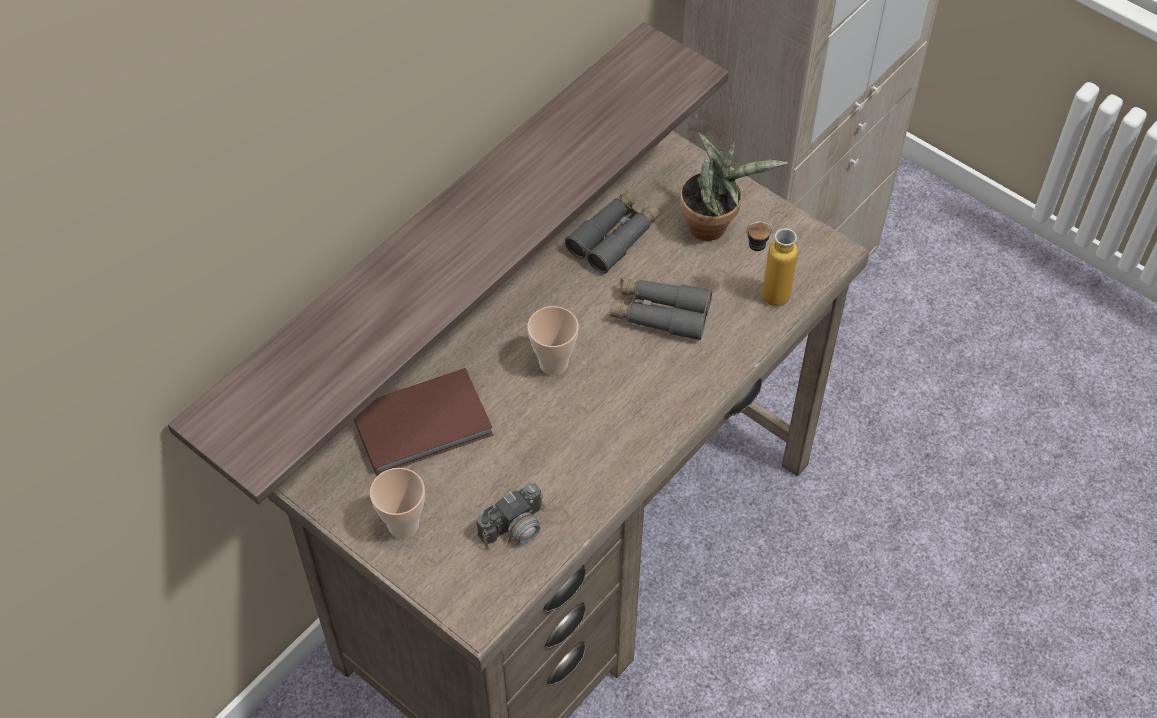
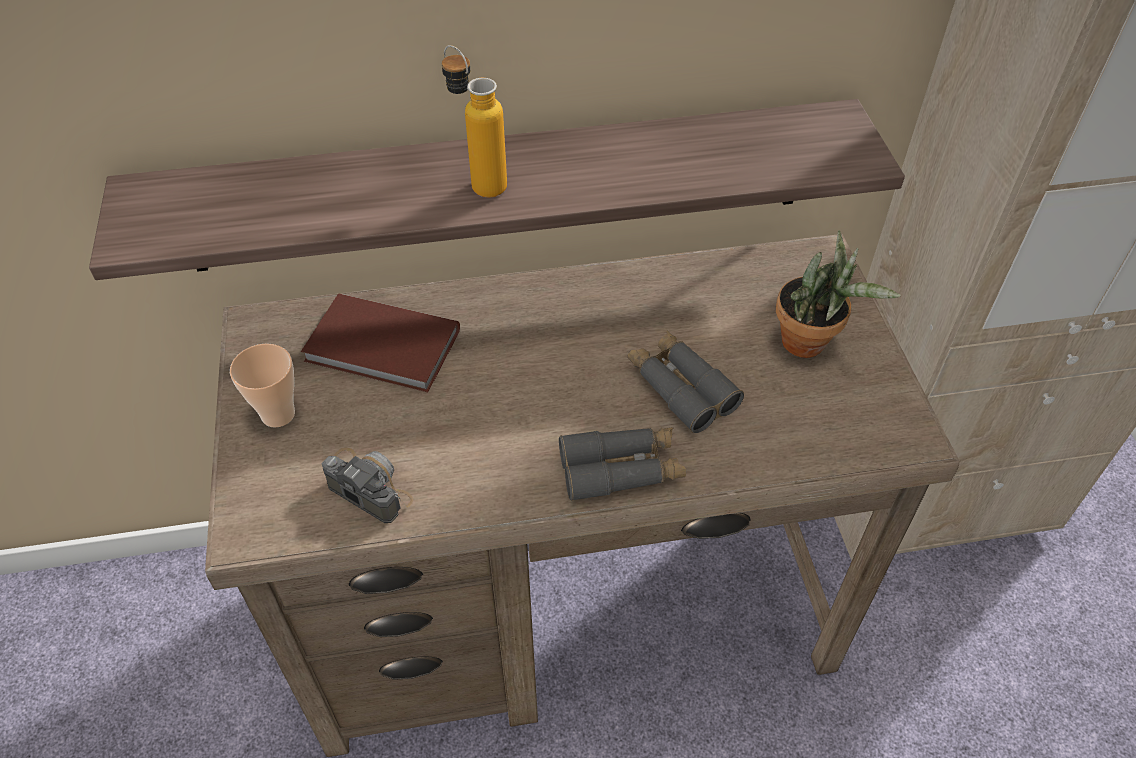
camera: 40 degrees right, 5 degrees down
(523, 526) = (366, 485): camera -> camera turned 150 degrees counterclockwise
(553, 364) = (541, 368): cup -> none
(614, 237) = (704, 300): grey binoculars -> grey binoculars (621, 469)
(763, 296) = (800, 435): bottle -> bottle (478, 181)

